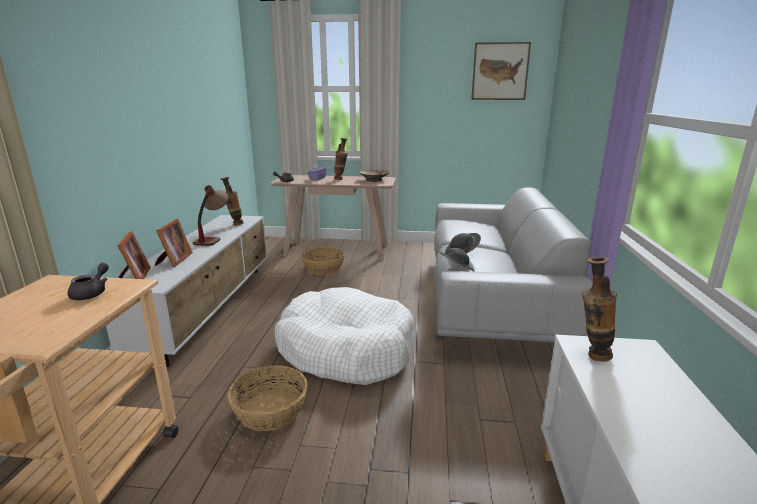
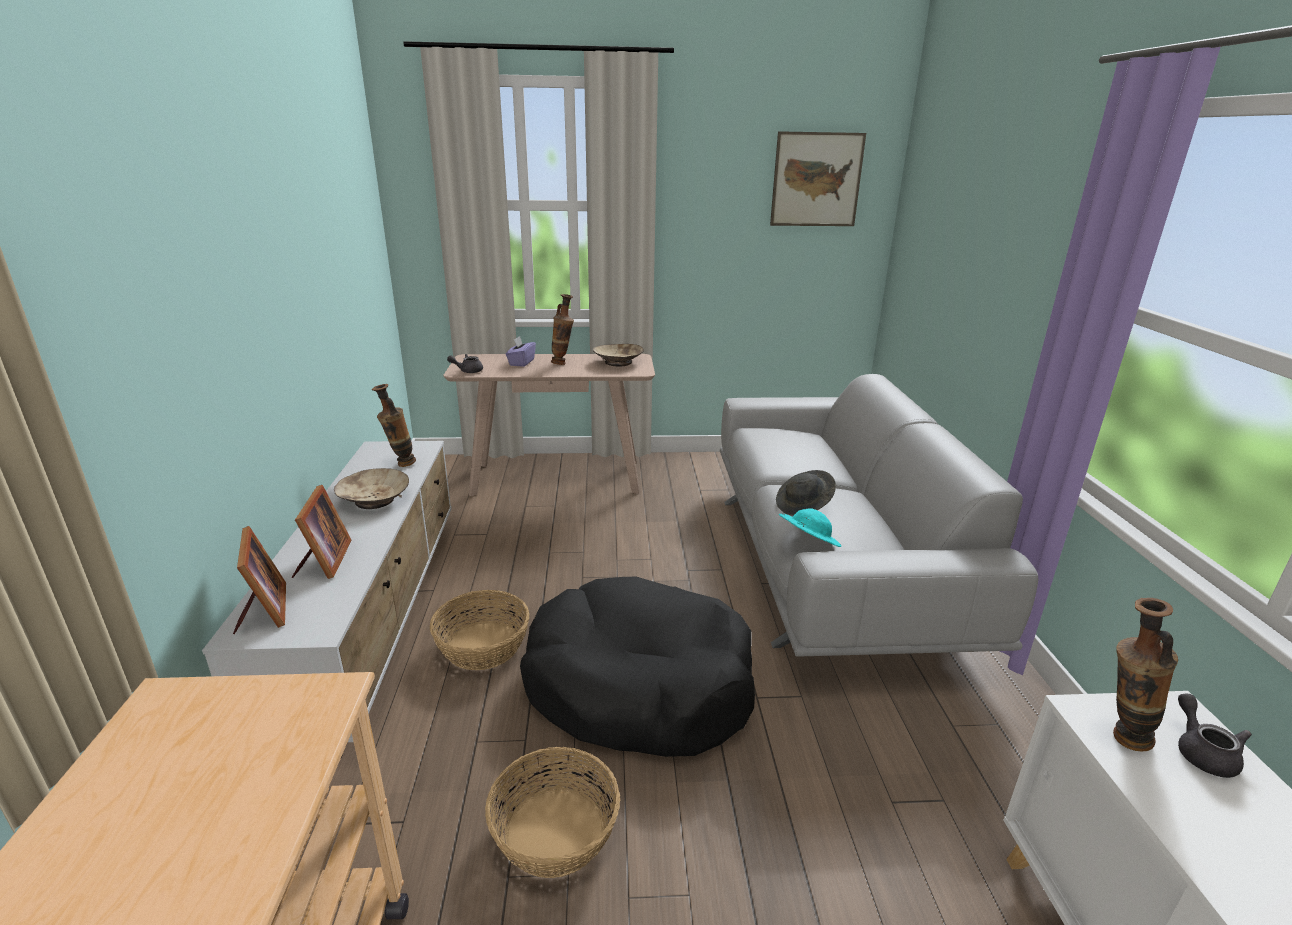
camera: 10 degrees left, 5 degrees up
(92, 293) = (264, 727): grey teapot -> grey teapot (1202, 752)
(213, 238) = (374, 500): table lamp -> beige bowl
(323, 269) = (547, 518): basket -> basket (483, 645)
(345, 349) = (638, 685): white dog bed -> black dog bed
(454, 270) = (807, 543): grey hat -> turquoise hat

